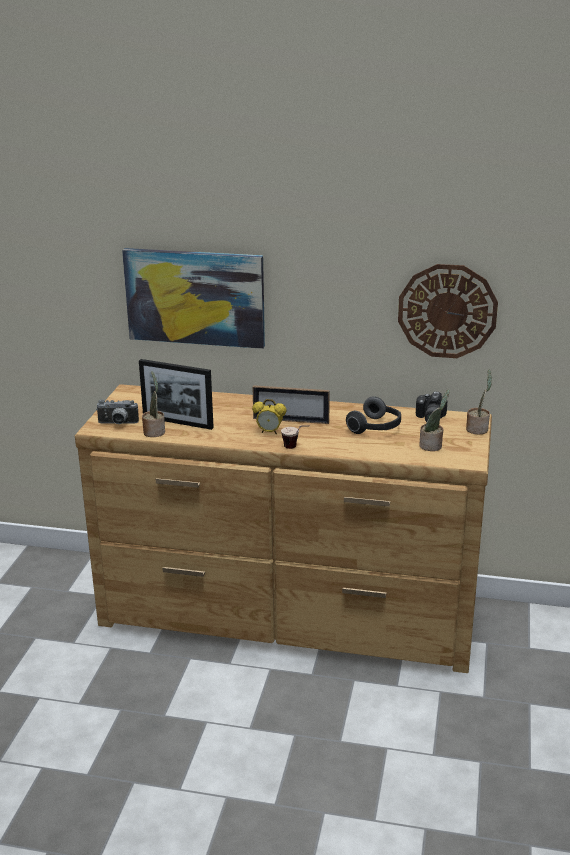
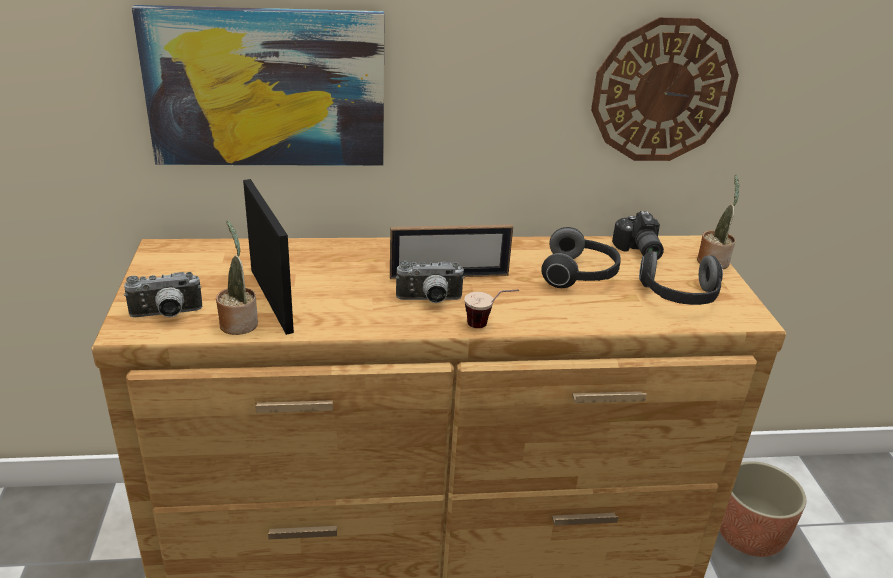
camera: 20 degrees left, 5 degrees up
(178, 422) = (271, 300): picture frame -> picture frame turned 120 degrees counterclockwise
(269, 432) = (429, 301): alarm clock -> camera
(432, 446) = (679, 297): potted plant -> headphones
(527, 652) = (749, 535): none -> planter

